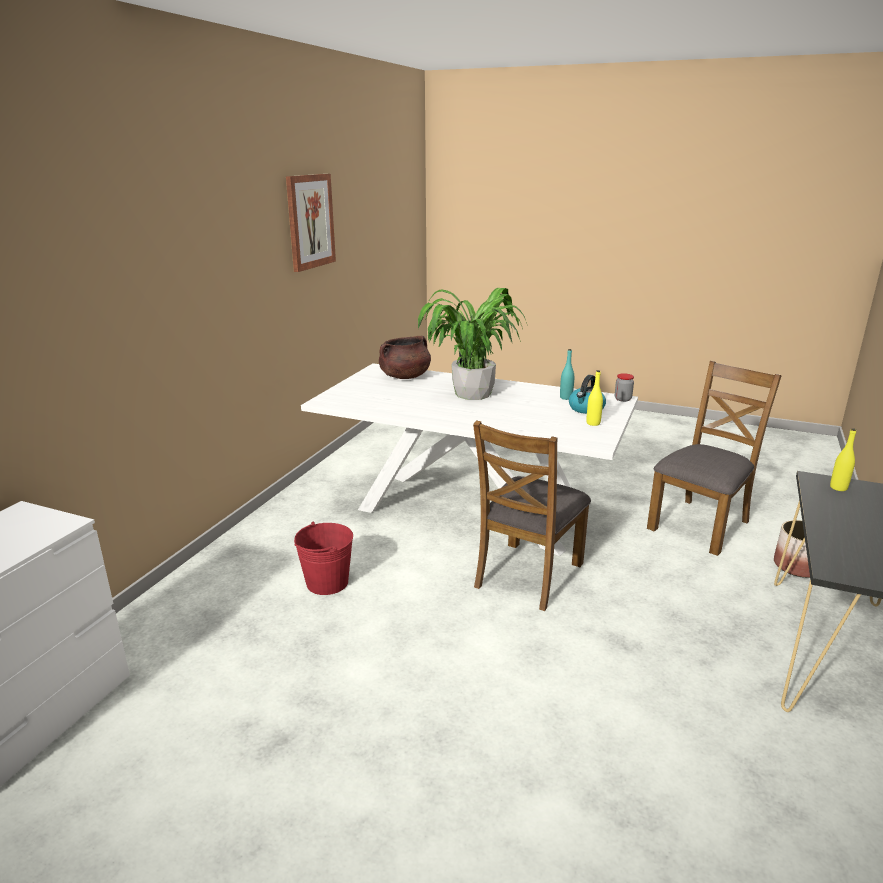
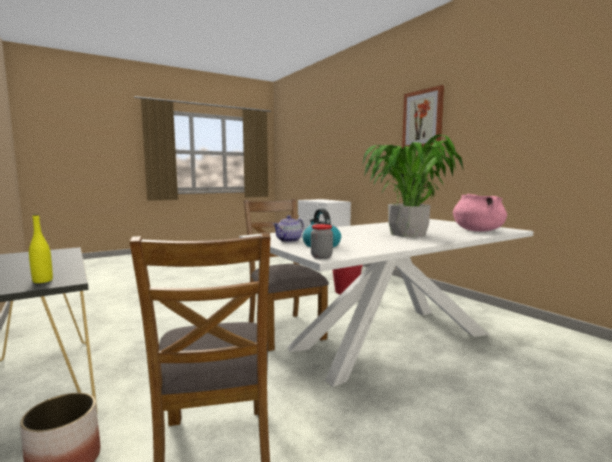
camera: 125 degrees right, 15 degrees down
(310, 221) = (560, 98): picture -> picture (422, 119)
(405, 377) = (477, 231): brown cooking pot -> pink cooking pot
(566, 398) = (359, 246): turquoise bottle -> none
(593, 423) = (289, 241): yellow bottle -> teapot

